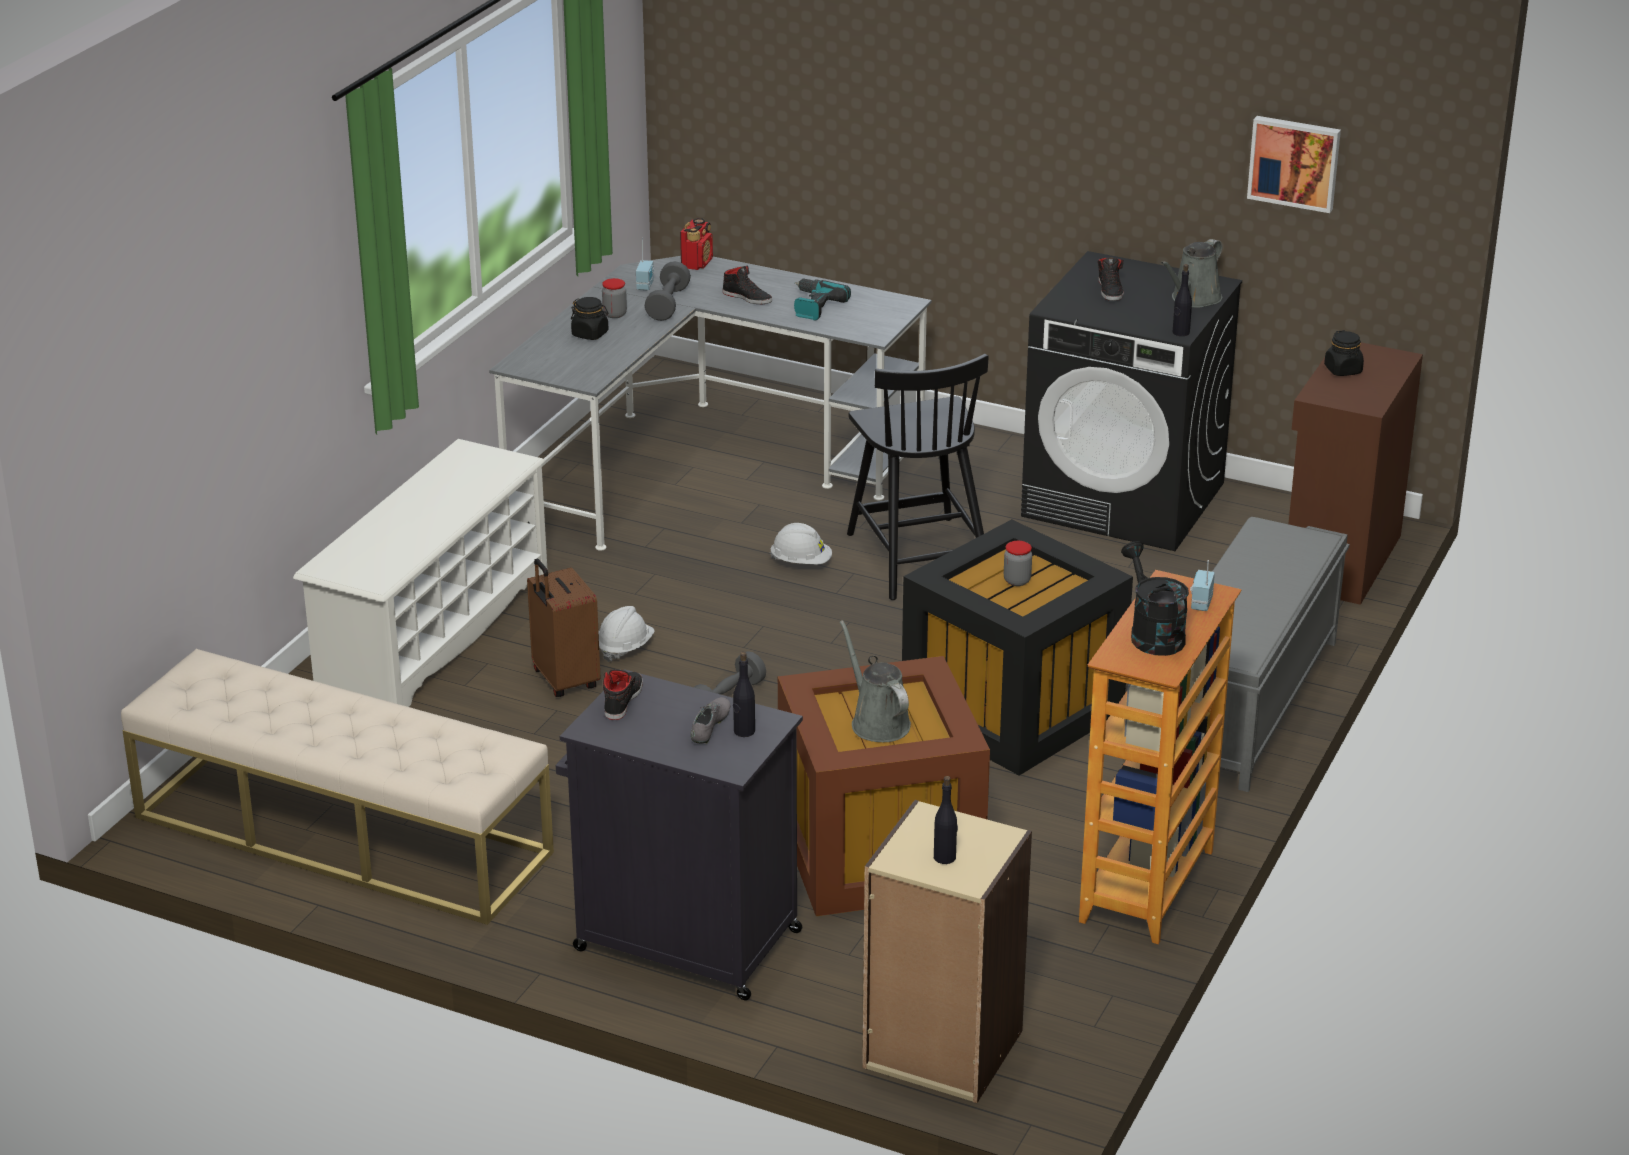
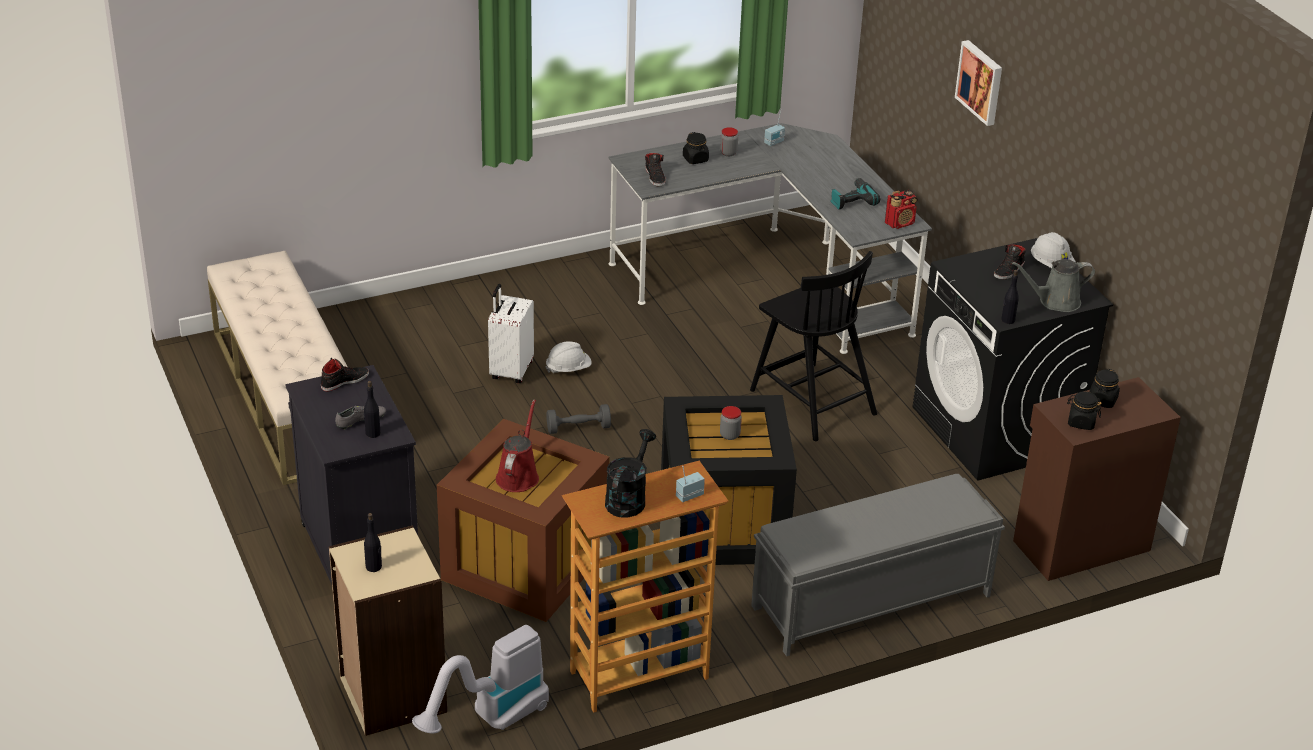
camera: 40 degrees right, 5 degrees up
(433, 633) = (485, 308): white shoe rack -> none
(564, 681) = (510, 371): brown suitcase -> white suitcase
(668, 304) = (768, 160): grey dumbbell -> none
(697, 263) = (826, 141): radio -> radio (900, 223)
(747, 297) = (821, 176): black shoe -> black shoe (655, 177)
(801, 562) = (738, 369): white hard hat -> white hard hat (1051, 264)
(877, 722) = (518, 475): grey watering can -> red watering can
(918, 557) = (811, 401): black chair -> black chair turned 60 degrees counterclockwise
(1075, 1011) = (490, 720): none -> vacuum cleaner
(1294, 162) = (1155, 228): picture -> picture (981, 82)
(1356, 396) = (1081, 422): none -> black jar

